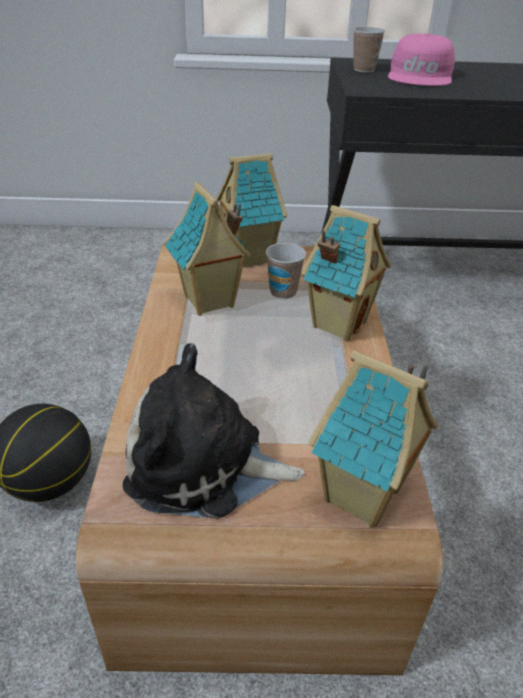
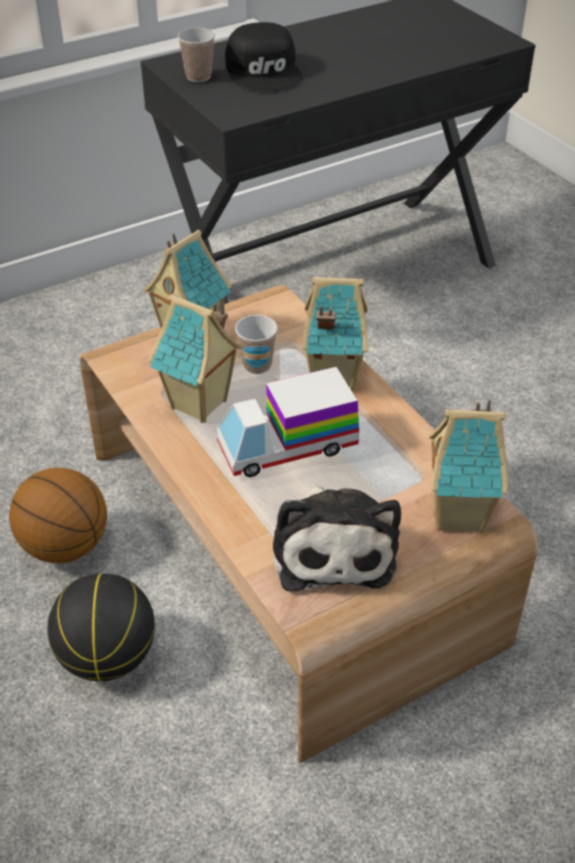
camera: 30 degrees left, 5 degrees up
(99, 388) = (65, 546): none -> basketball
(204, 465) = (333, 548): plush toy -> plush toy turned 75 degrees counterclockwise
(249, 360) = (287, 446): none -> toy truck
(421, 76) = (265, 71): pink cap -> black cap

